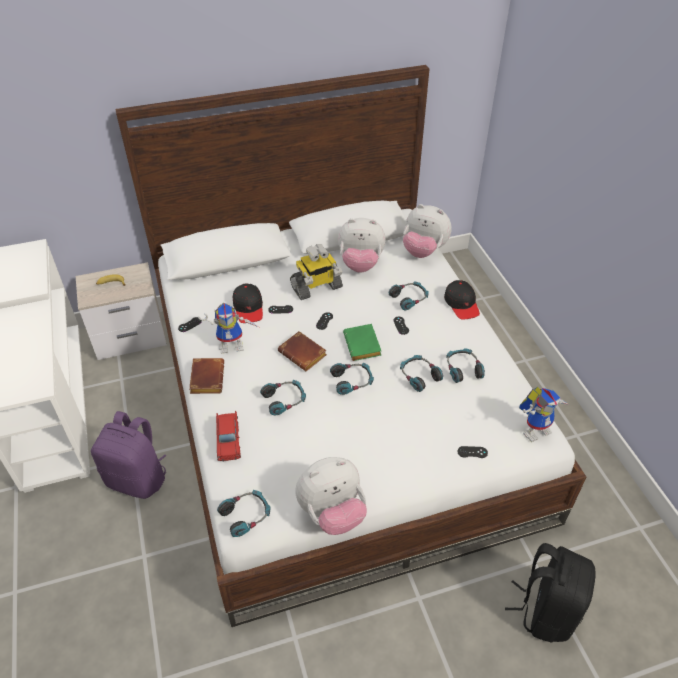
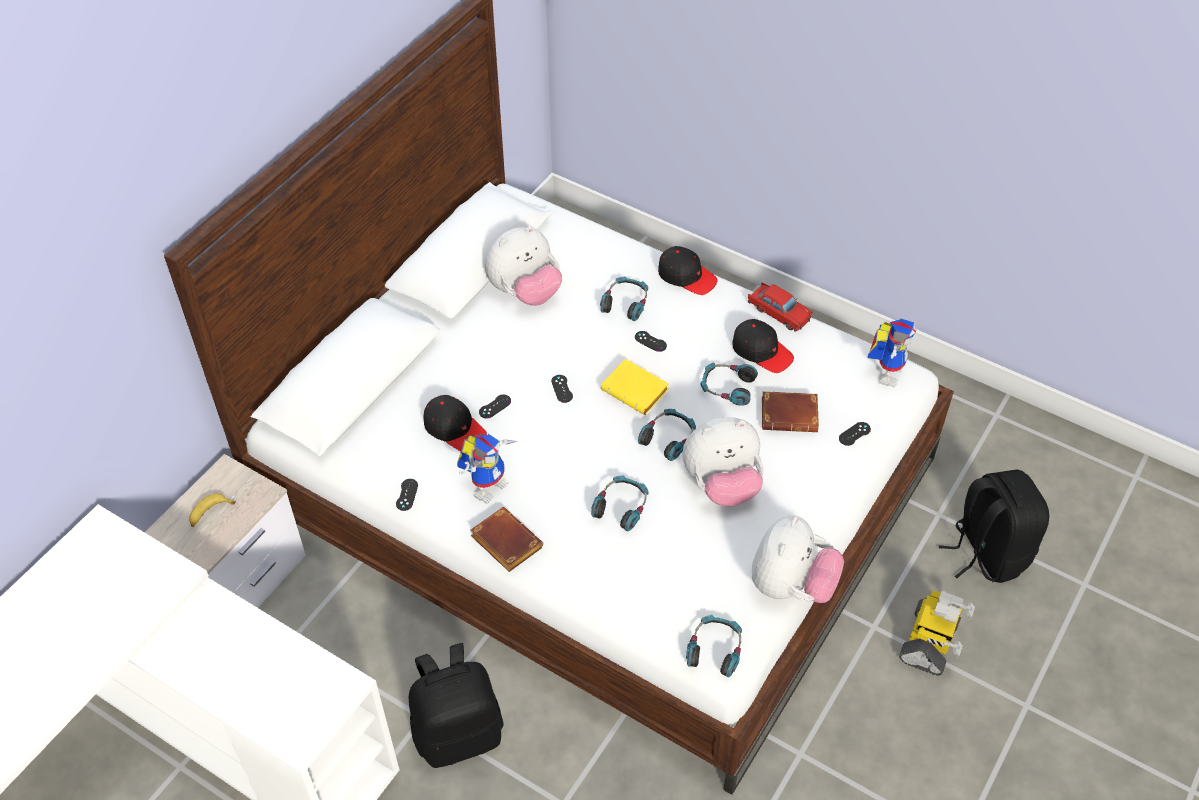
camera: 40 degrees left, 5 degrees up
(138, 479) = (459, 733): purple backpack -> black backpack
(228, 440) = (610, 590): red toy car -> red toy car (779, 312)
(304, 354) = (583, 442): brown book -> brown book (790, 415)
(316, 287) = (506, 353): toy robot -> toy robot (930, 642)
(363, 346) = (637, 391): green book -> yellow book
(423, 251) = (579, 233): plush toy -> plush toy (722, 484)
(463, 369) = (762, 351): headphones -> black cap

